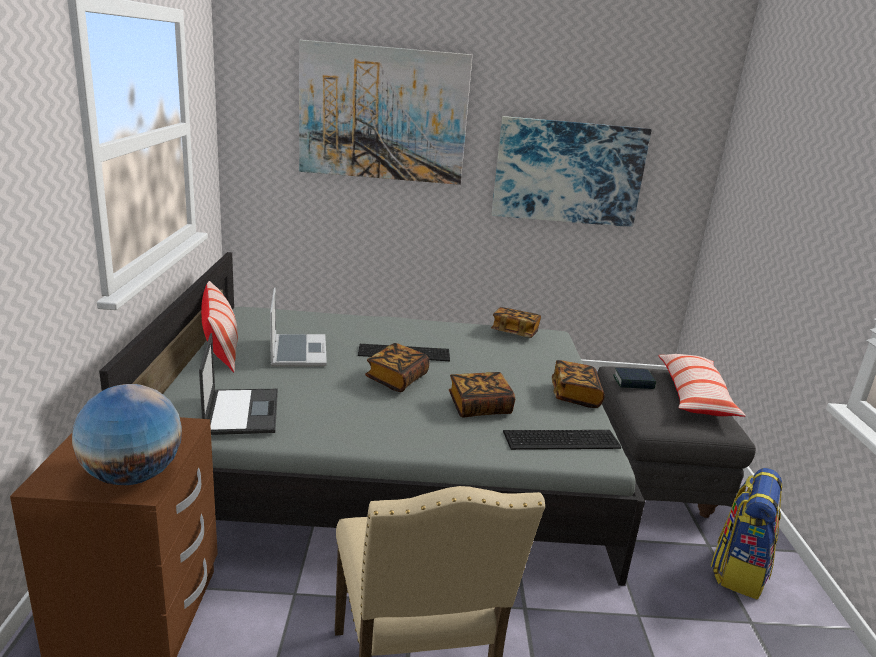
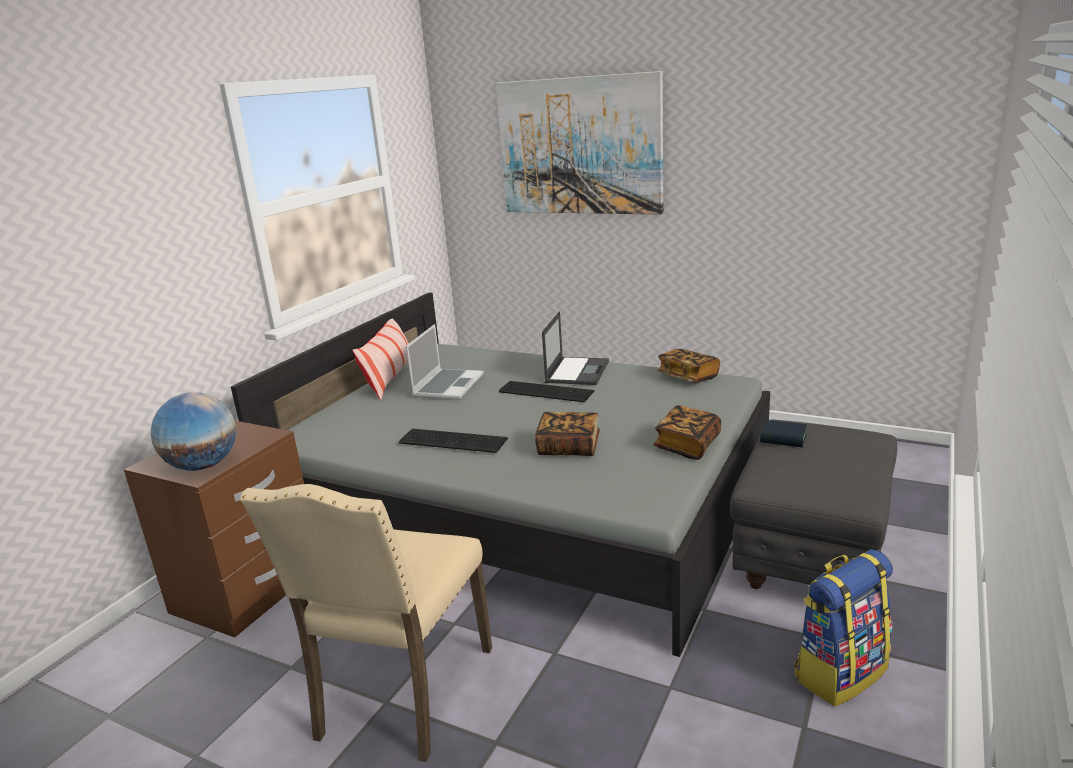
camera: 30 degrees right, 0 degrees up
(241, 411) = (354, 432): laptop -> laptop (577, 371)
(397, 379) = (513, 415): book -> none
(559, 439) = (620, 485): keyboard -> keyboard (452, 440)
(568, 172) = (785, 191): picture -> none
(694, 396) = (852, 459): pillow -> none

